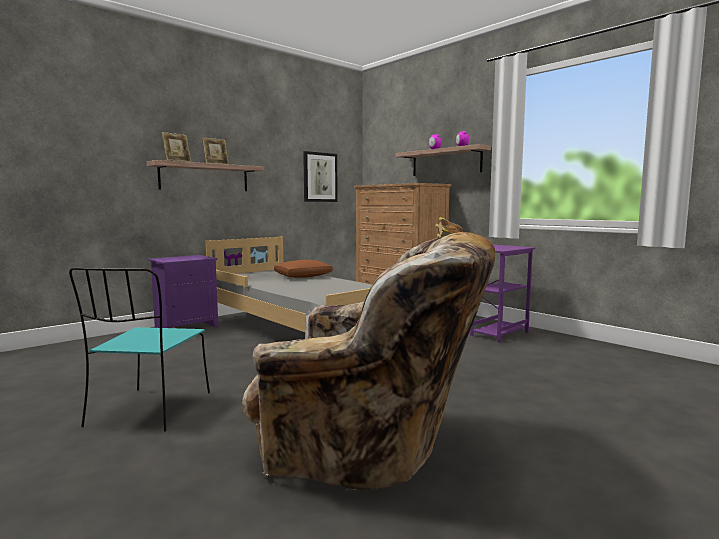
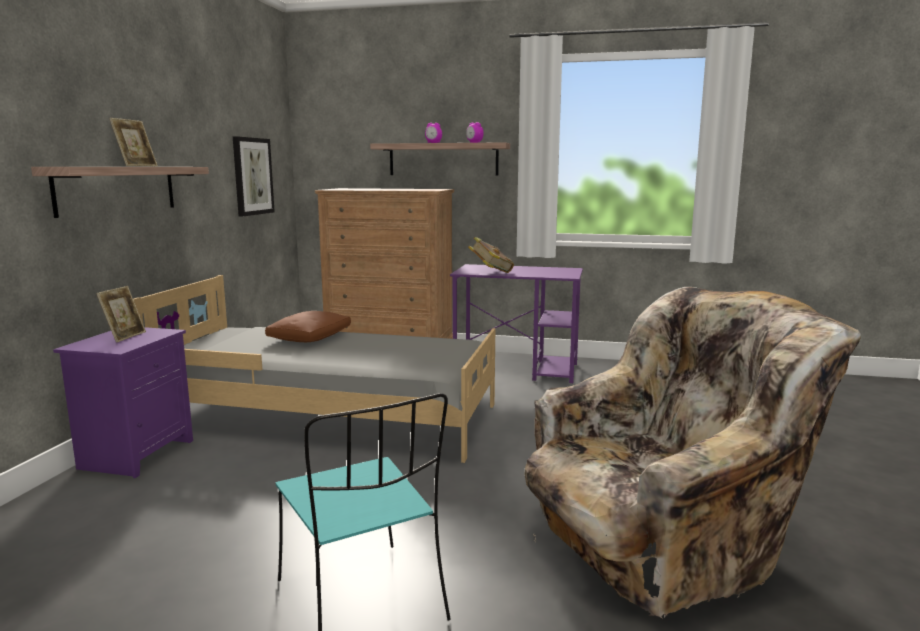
camera: 35 degrees left, 5 degrees up
(177, 161) = (92, 166): picture frame -> picture frame (125, 337)

